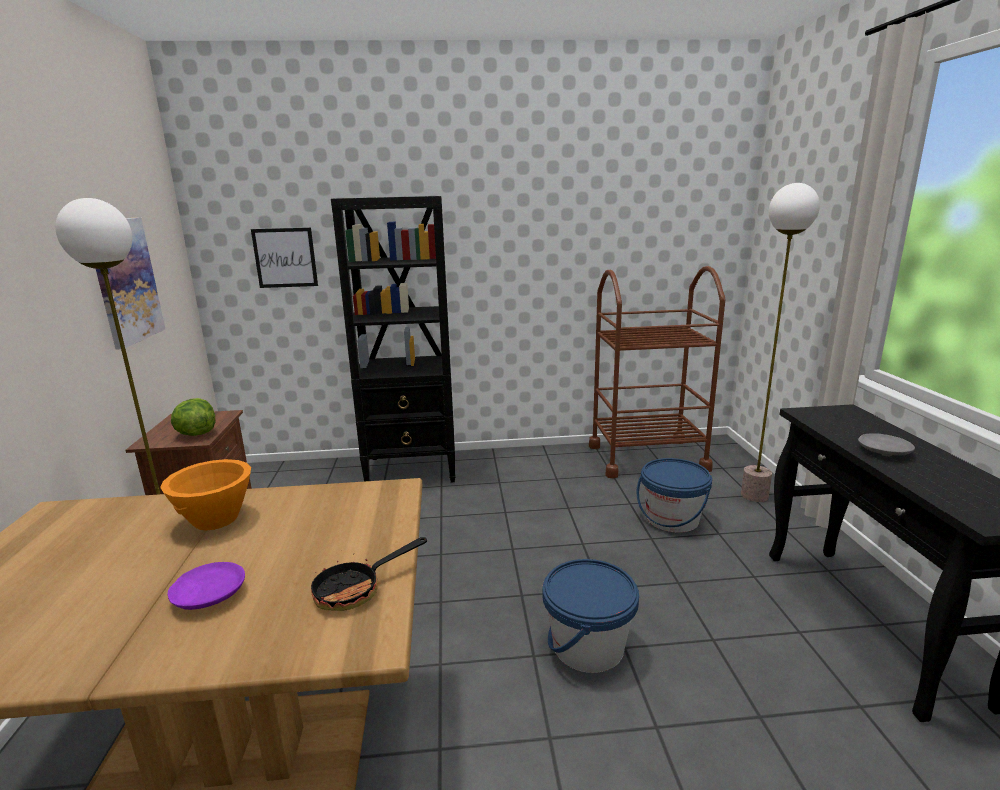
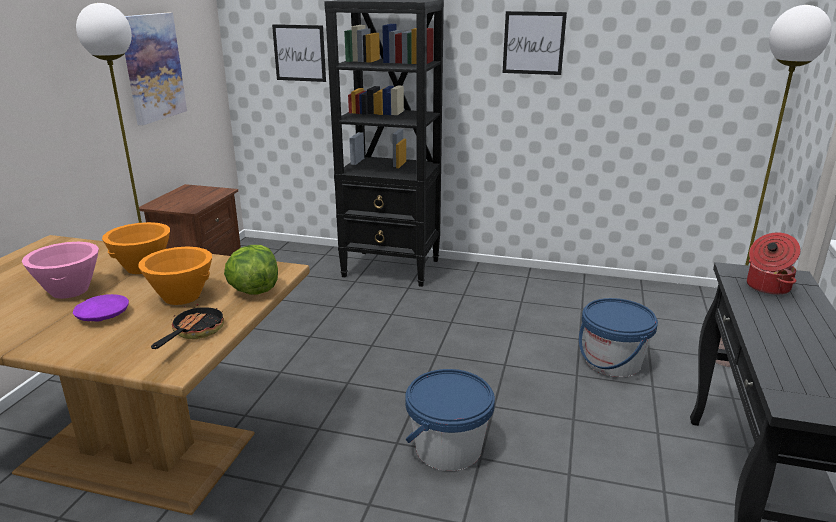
camera: 20 degrees right, 5 degrees up
(132, 571) = (70, 290): none -> pink bowl
(196, 434) = (191, 203): lettuce -> lettuce (254, 290)
(301, 546) = (181, 297): none -> orange bowl
(357, 589) = (194, 333): frying pan -> frying pan turned 120 degrees clockwise
(530, 234) = (533, 43): none -> picture
(647, 458) = (632, 299): brown cart -> none
(841, 422) = (766, 287): none -> cooking pot
(883, 451) = (774, 322): grey plate -> none

